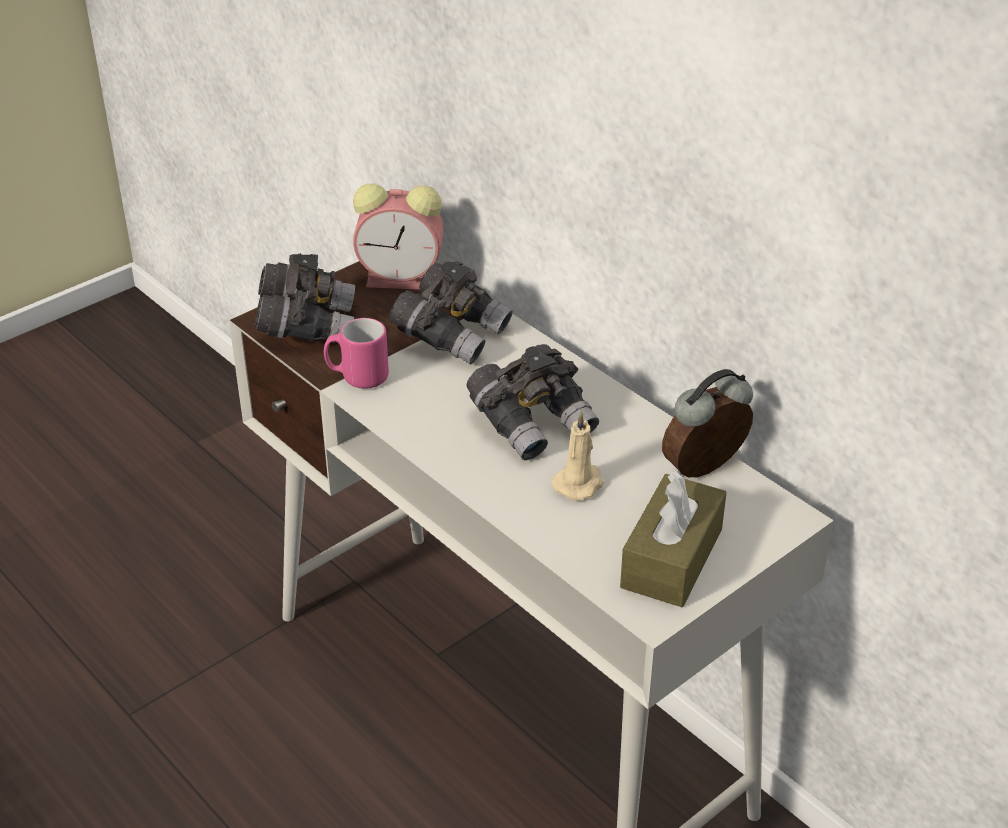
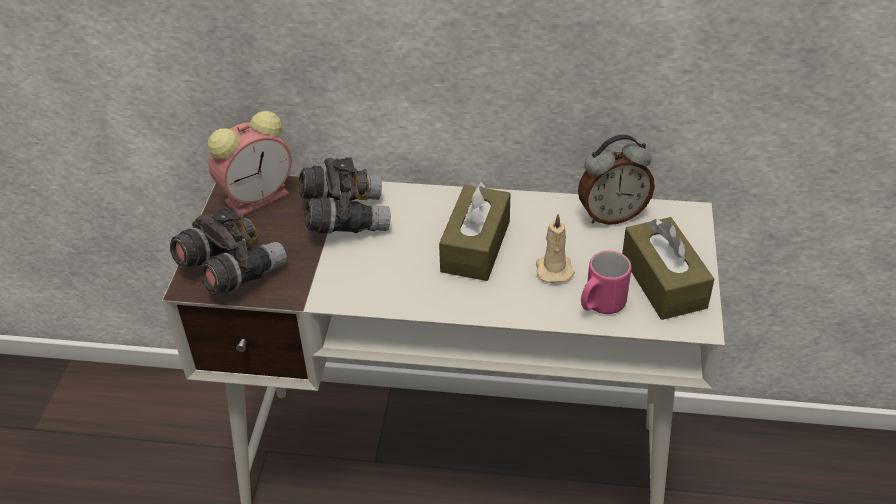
camera: 40 degrees left, 5 degrees up
(357, 377) = (318, 286): pink mug -> pink mug (600, 305)
(533, 423) = (475, 246): grey binoculars -> brown tissue box
(705, 471) = (611, 215): alarm clock -> alarm clock turned 120 degrees counterclockwise

